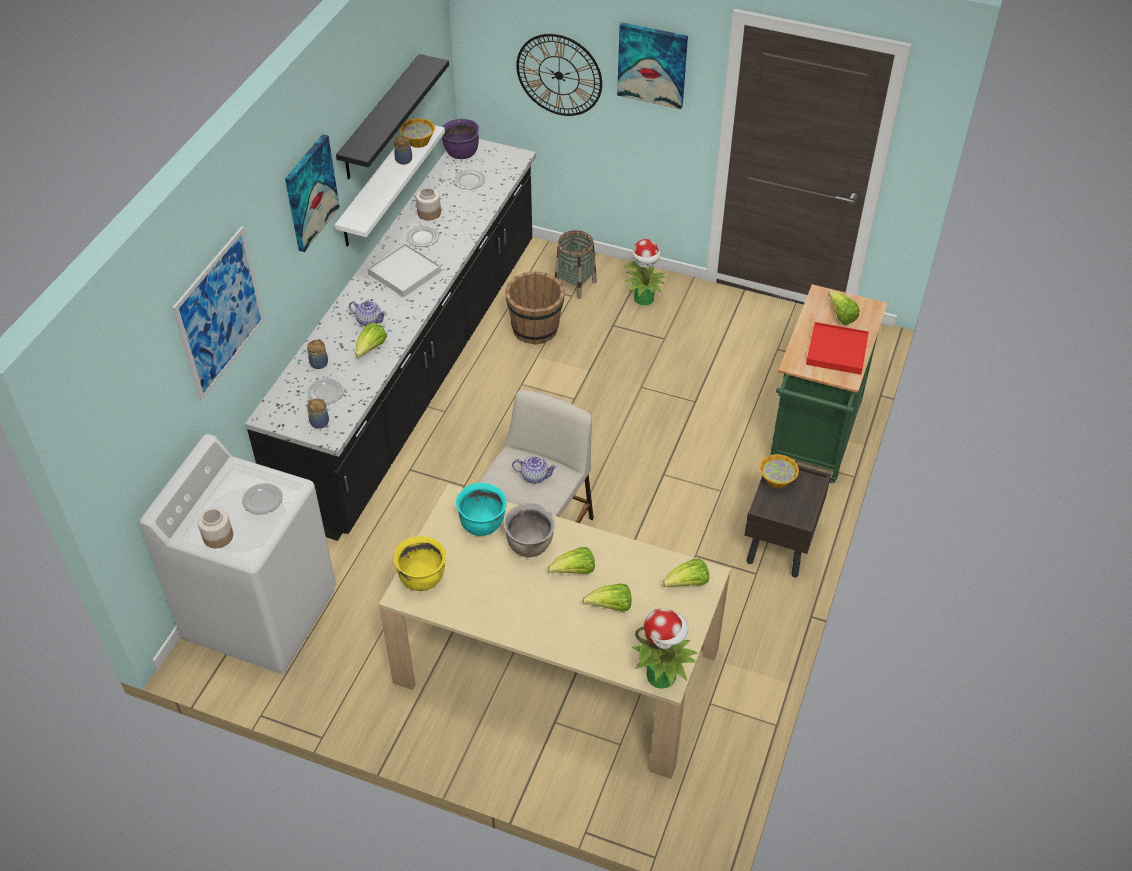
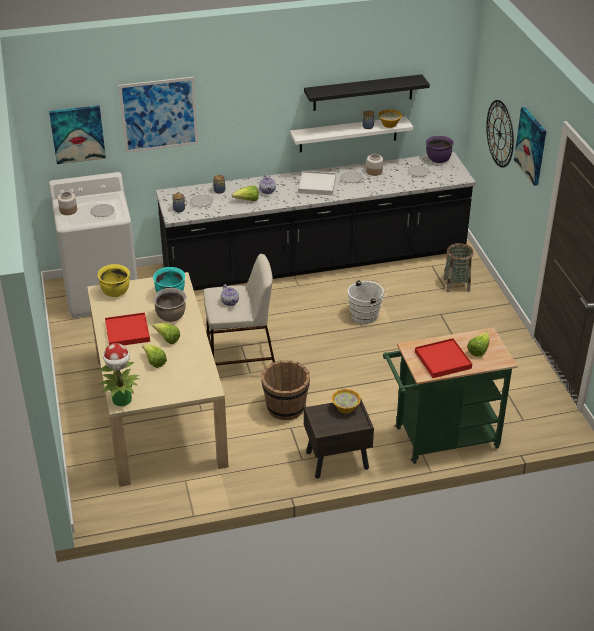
camera: 55 degrees right, 10 degrees down
(310, 192) = (269, 96): picture -> picture (77, 134)
(523, 605) = (127, 332): none -> red tray
(535, 329) = (400, 287): brown bucket -> brown bucket (285, 408)
(558, 383) = (366, 315): none -> white bucket
(644, 299) = (479, 316): potted plant -> none
(687, 583) = (197, 383): lettuce -> none

